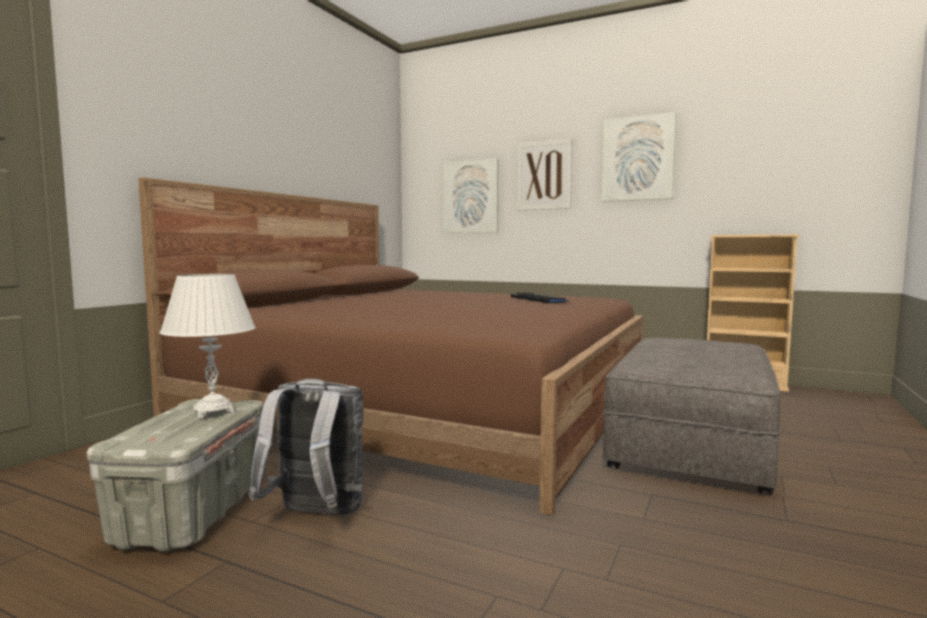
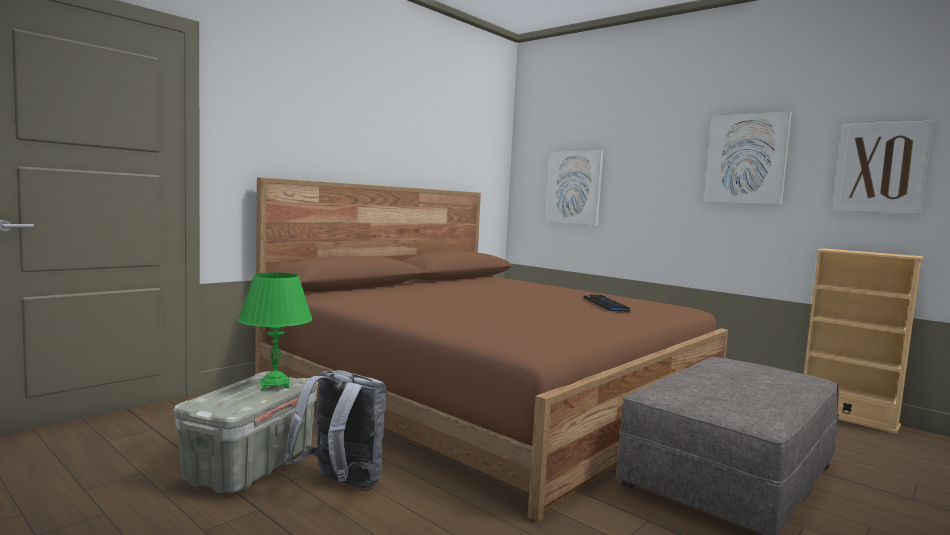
camera: 15 degrees right, 0 degrees up
(213, 411) = (275, 385): white table lamp -> green table lamp
(544, 175) = (647, 170): picture -> picture (880, 168)

